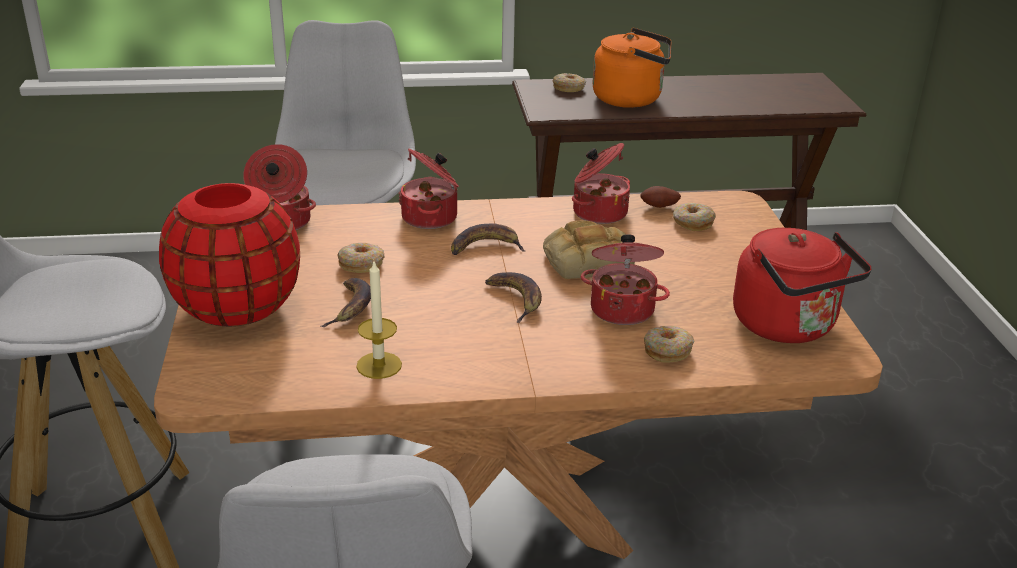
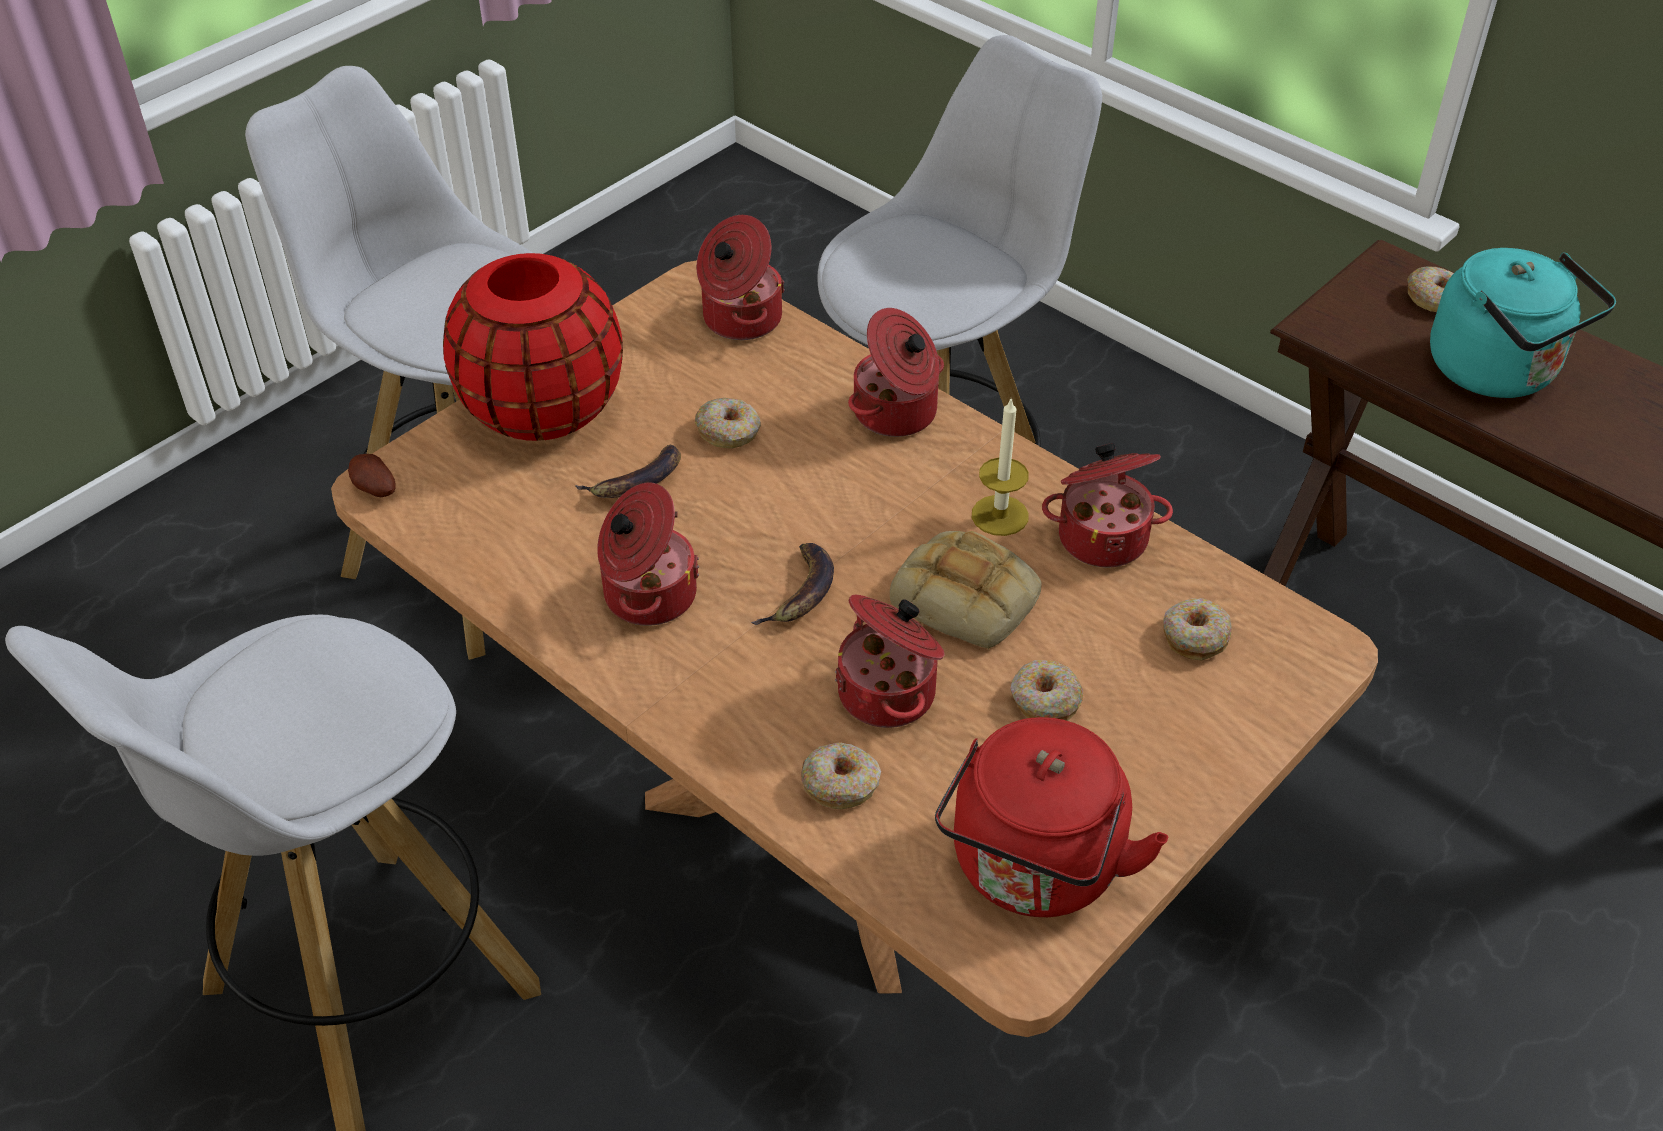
camera: 50 degrees right, 15 degrees up
(379, 365) = (554, 573): candle -> candle (1000, 515)
(445, 344) = (647, 595): none -> cooking pot
(485, 247) = (887, 496): banana -> none
(631, 99) = (1499, 372): orange kettle -> turquoise kettle
(659, 207) = (1195, 582): potato -> potato (374, 489)
(683, 274) = (1044, 700): none -> donut

